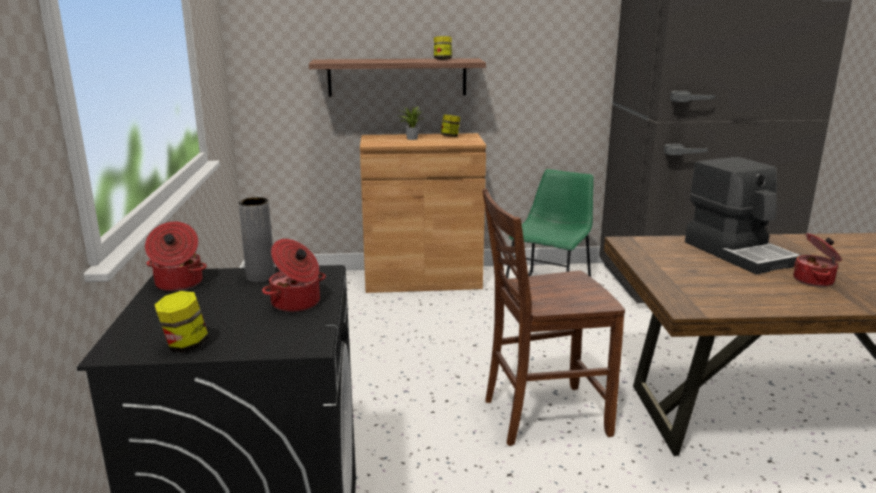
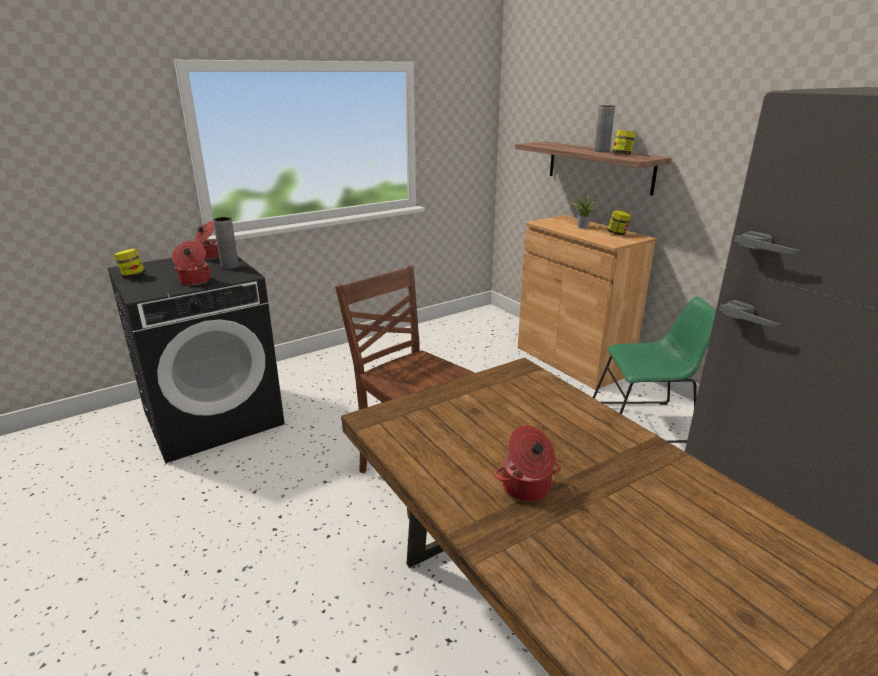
camera: 60 degrees right, 5 degrees up
(414, 60) = (601, 151): none -> grey vase
(739, 253) = (568, 431): coffee machine -> none

